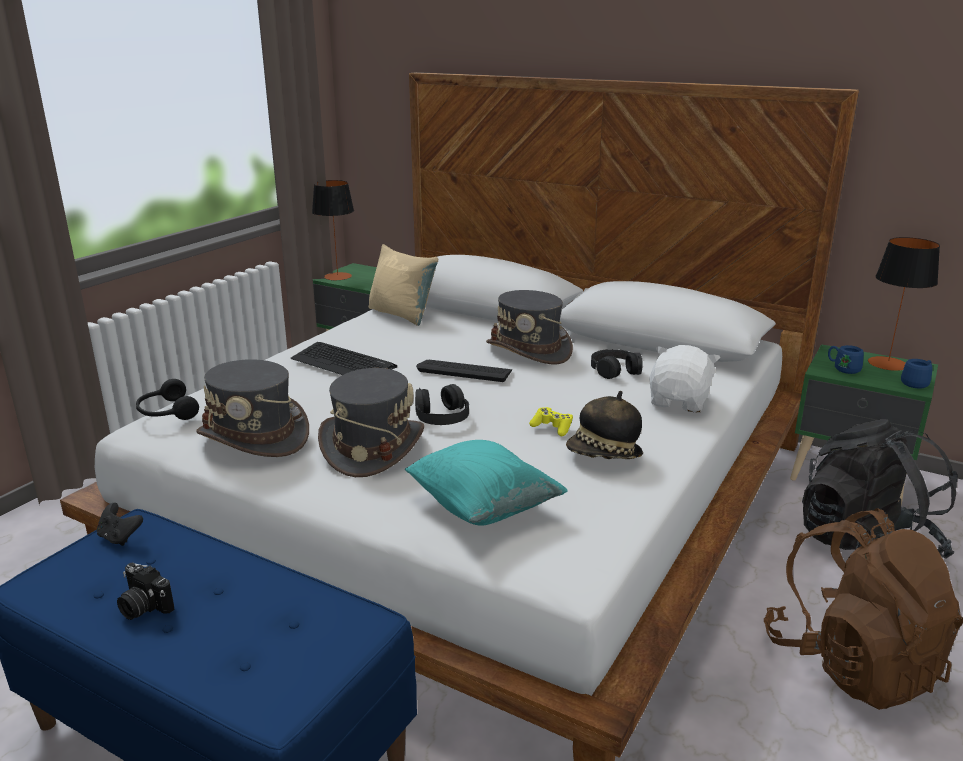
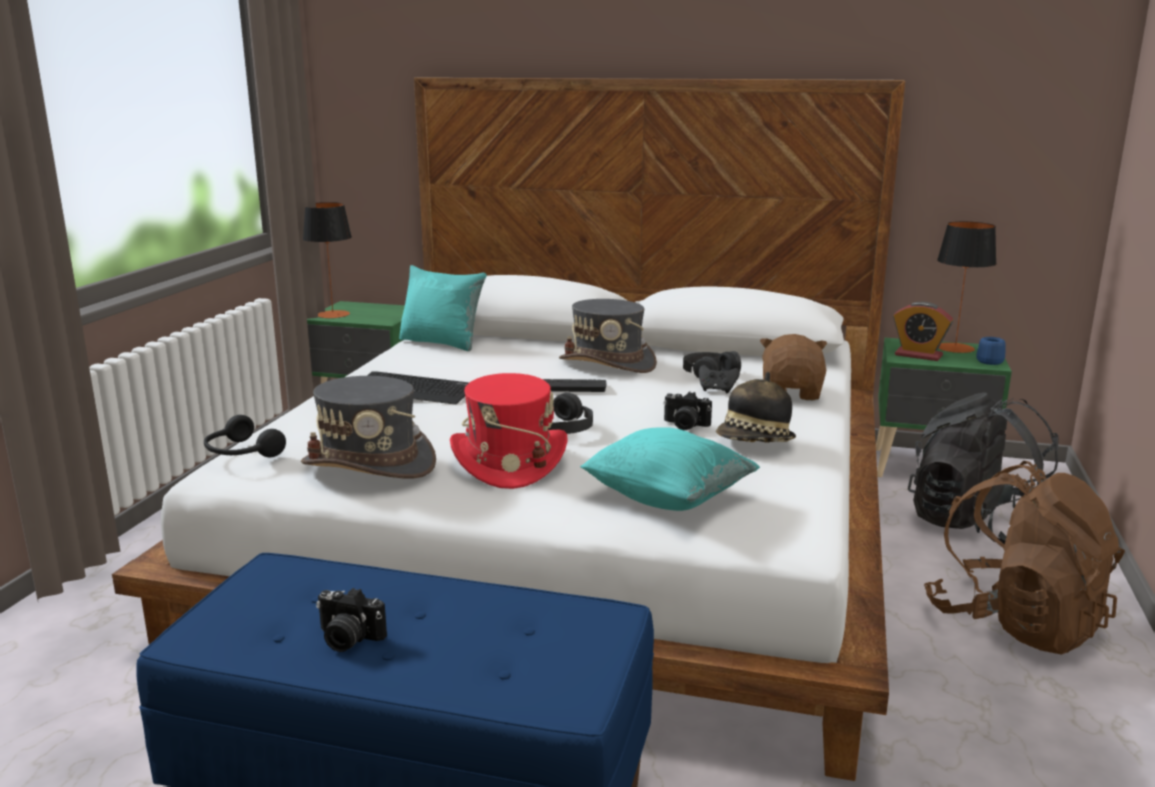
camera: 15 degrees left, 5 degrees down
(120, 537) = (265, 581): black game controller -> black game controller (717, 390)
(372, 447) = (508, 461): grey hat -> red hat
(402, 314) = (442, 343): beige pillow -> turquoise pillow
(552, 427) = (685, 425): yellow game controller -> camera
(680, 401) = (792, 393): white plush toy -> brown plush toy
(842, 369) = (918, 355): blue mug -> alarm clock

